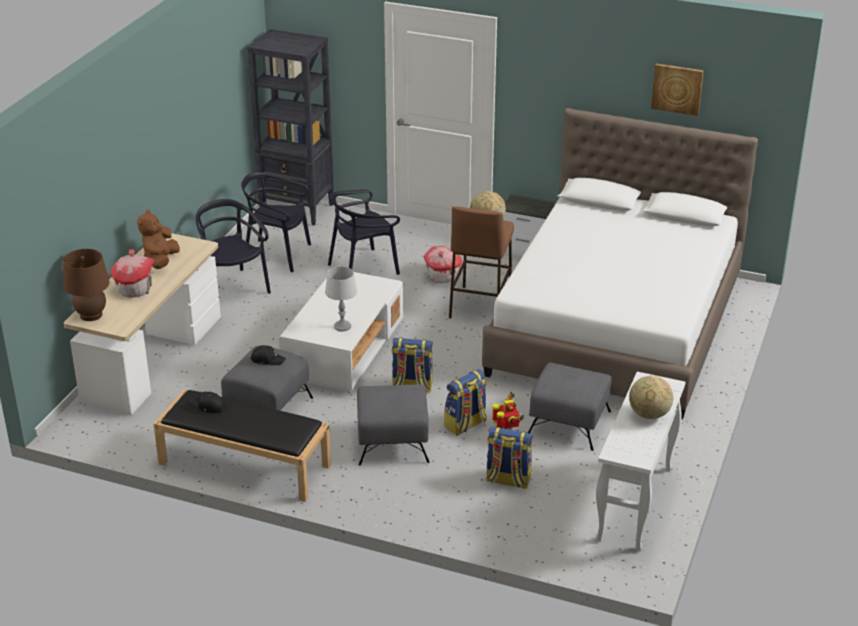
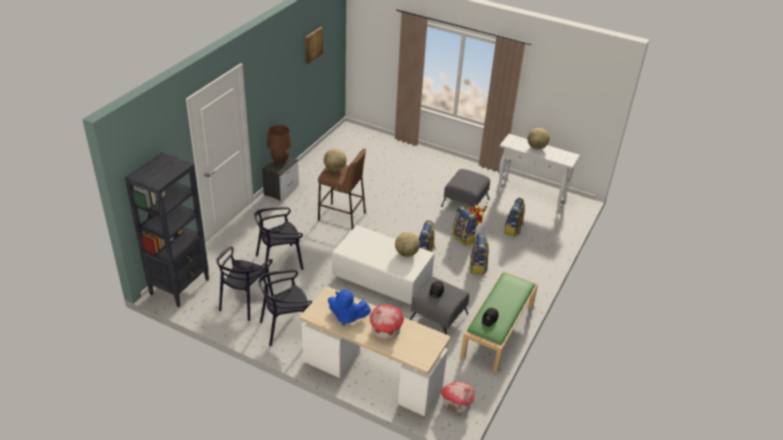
camera: 85 degrees left, 5 degrees up
(91, 315) = (419, 355): brown table lamp -> brown table lamp (280, 161)
(160, 261) = (347, 317): brown plush toy -> blue plush toy
(243, 464) = (498, 331): black bench -> green bench
(342, 326) = (406, 253): grey table lamp -> globe
(363, 268) = (279, 260): black chair -> black chair turned 90 degrees clockwise
(392, 441) = (478, 267): grey ottoman -> backpack
(443, 276) = (302, 227): toy house -> toy house (457, 404)
(616, 326) = (376, 172): white bed -> none

